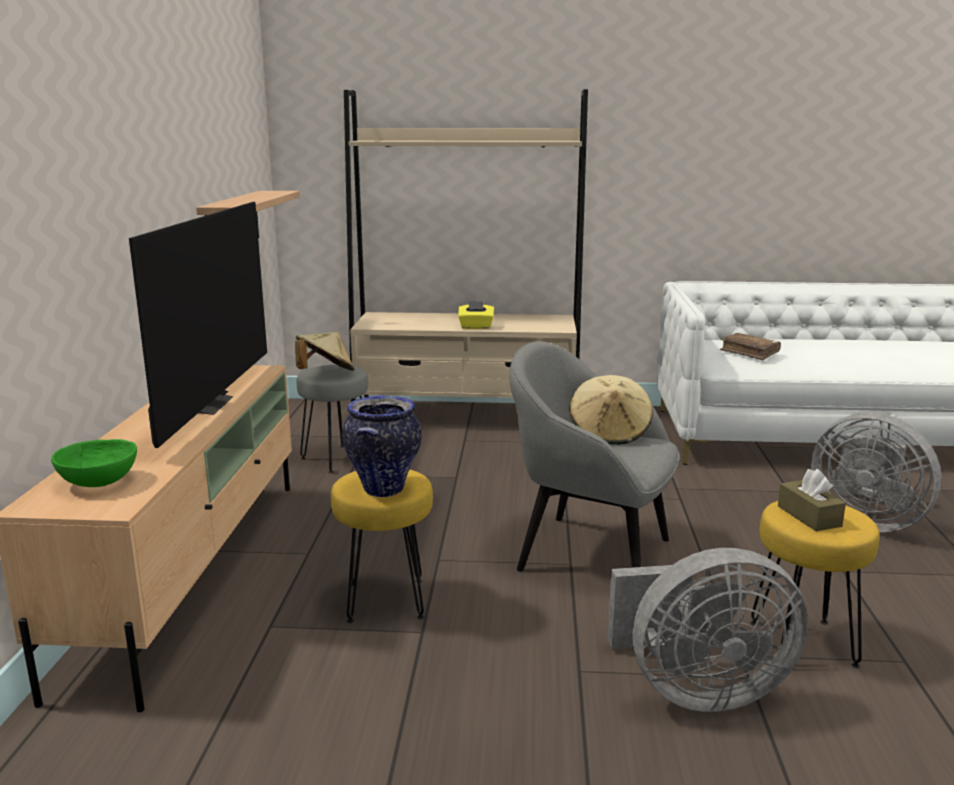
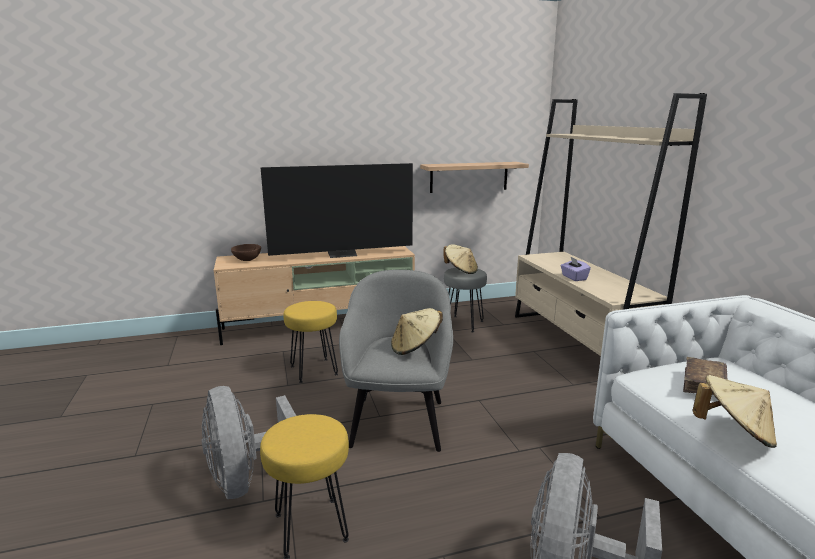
camera: 70 degrees right, 0 degrees up
(97, 482) = (247, 259): green bowl -> brown bowl
(384, 489) = (301, 309): vase -> none
(476, 327) = (573, 278): yellow tissue box -> purple tissue box
(809, 516) = (303, 429): brown tissue box -> none
(828, 364) = (734, 432): none -> beige hat

